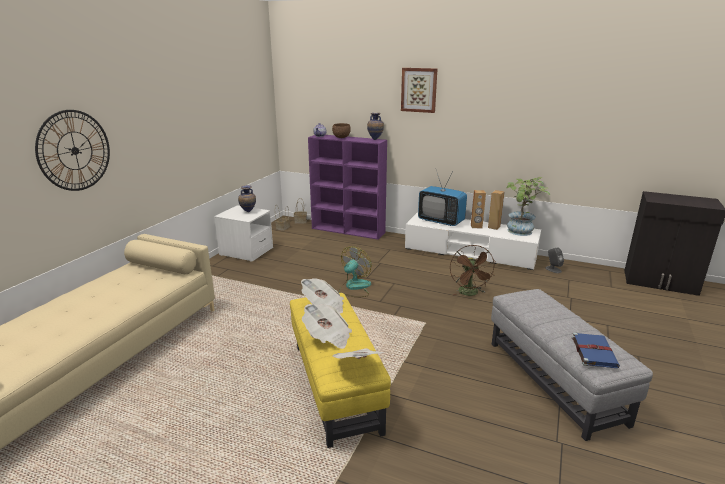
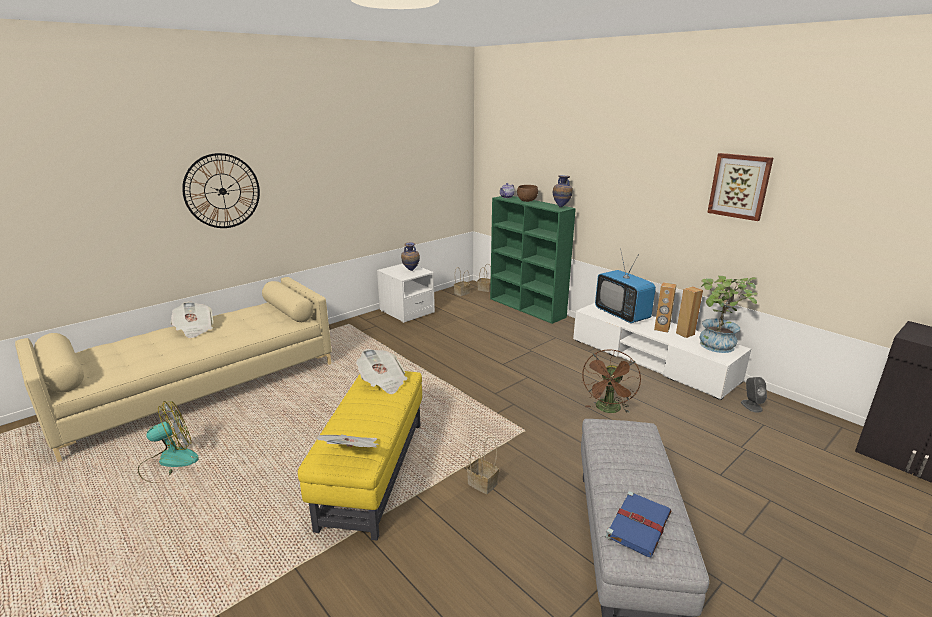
camera: 25 degrees right, 0 degrees up
(328, 337) = (354, 415): newspaper -> newspaper (194, 329)
(349, 230) = (527, 308): purple bookcase -> green bookcase
(354, 287) = (480, 372): fan -> fan (169, 462)
(419, 90) = (615, 151): picture -> picture (739, 186)
(428, 369) = (483, 484): none -> basket

